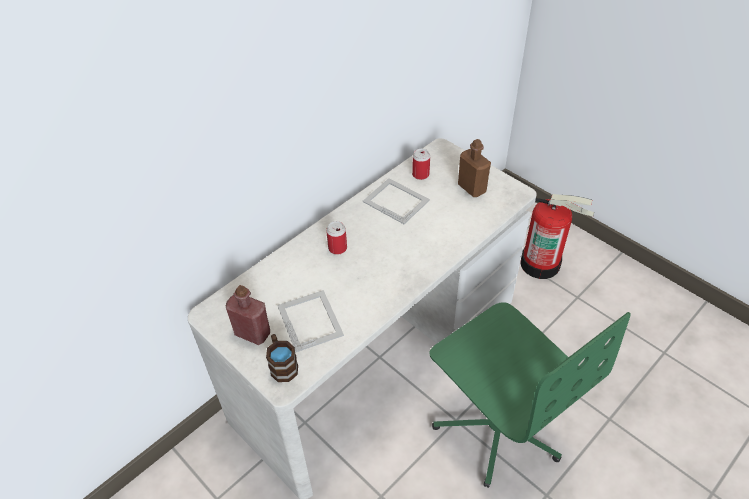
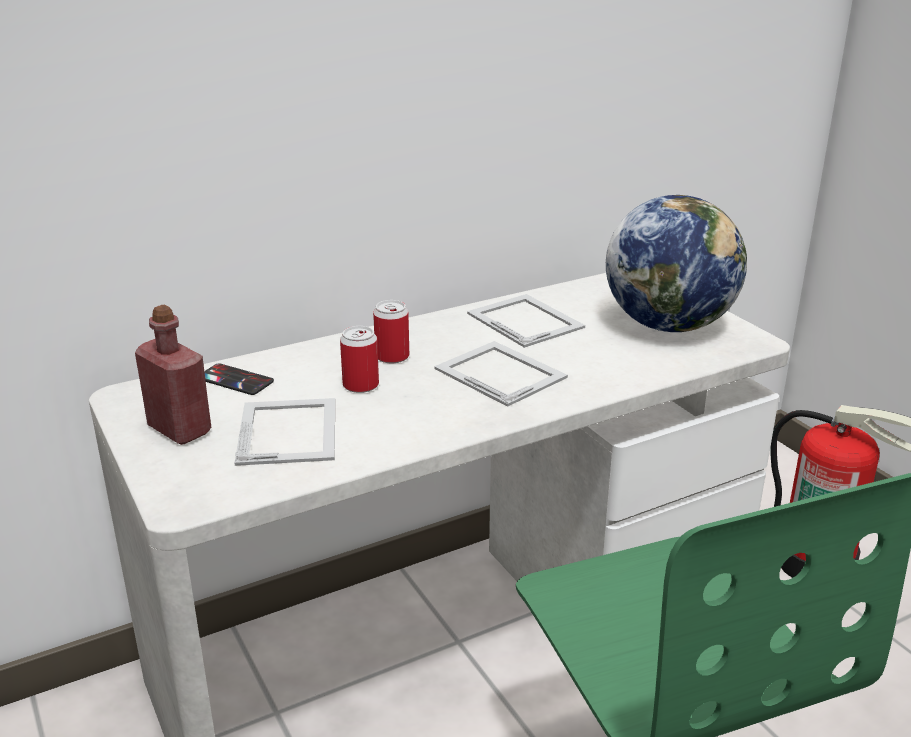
camera: 15 degrees right, 20 degrees down
(262, 287) = (235, 380): none -> phone
(282, 365) = (200, 477): brown mug -> none
(399, 248) = (500, 372): none -> picture frame
(420, 175) = (584, 299): can -> can (360, 385)
(472, 188) = (669, 325): brown bottle -> globe

